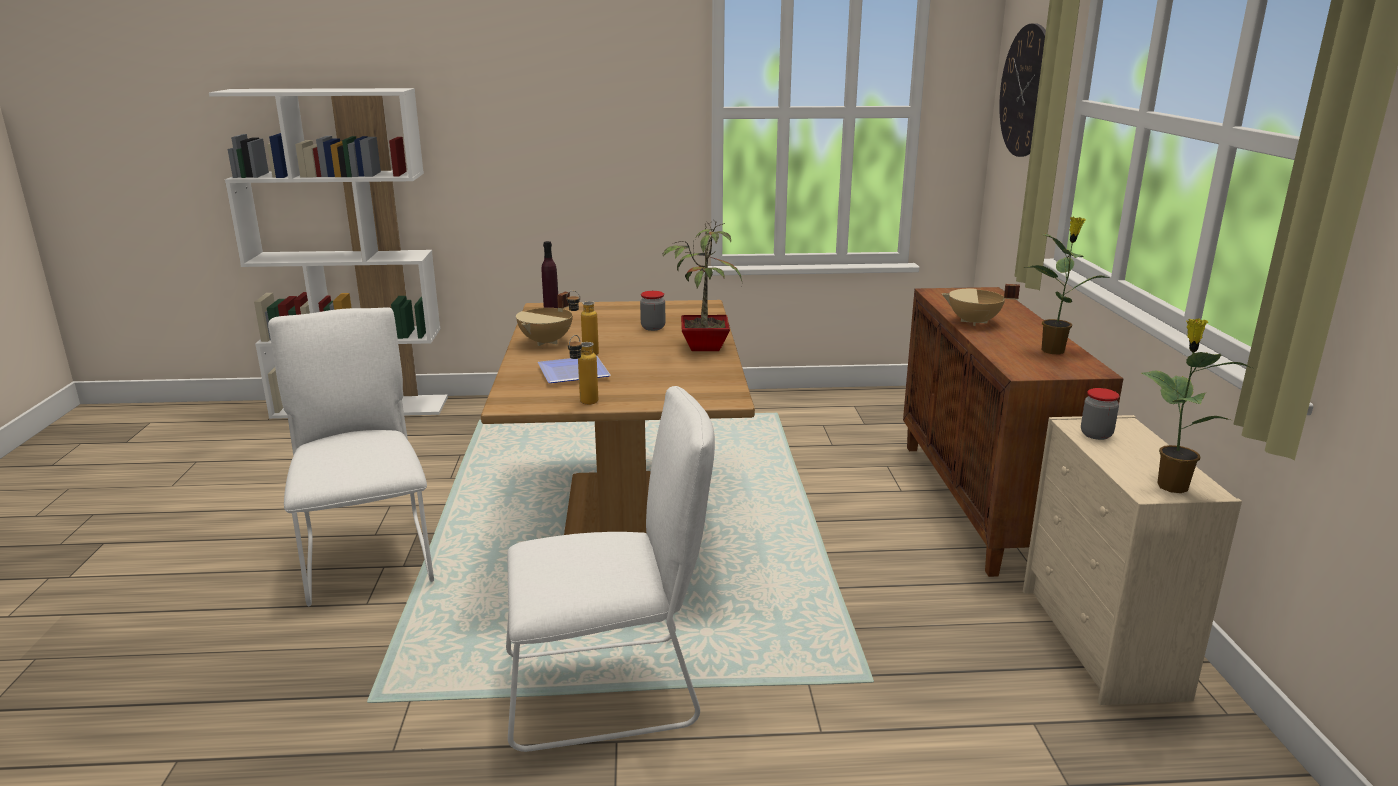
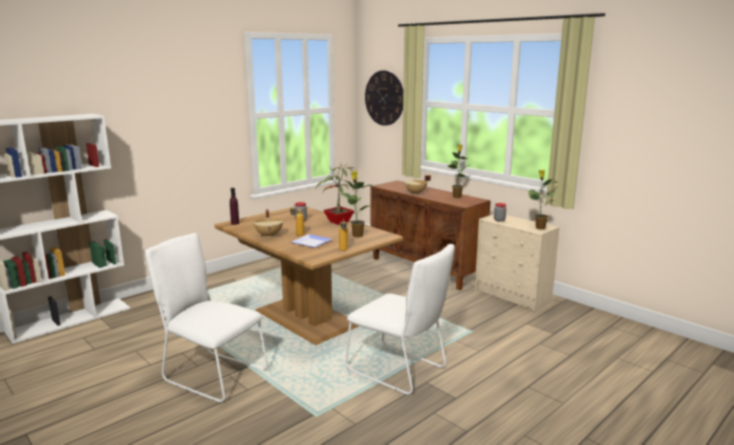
camera: 40 degrees left, 5 degrees down
(610, 690) = (399, 370): white chair -> white chair turned 90 degrees clockwise
(675, 381) = (357, 235): none -> potted plant

